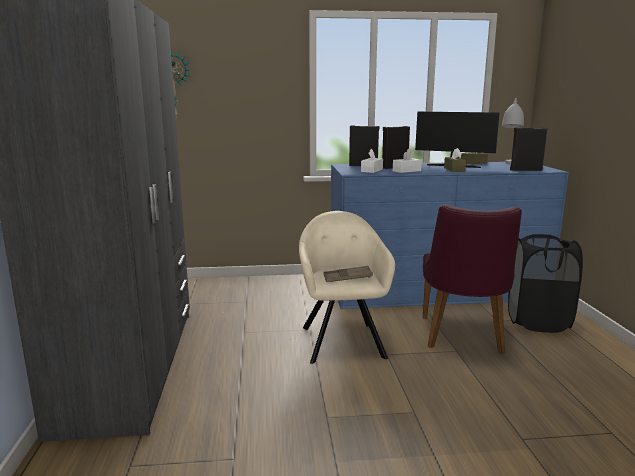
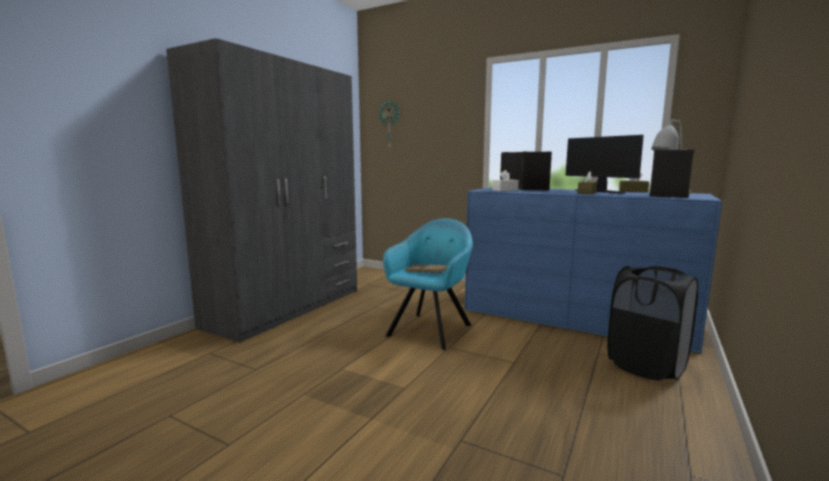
camera: 35 degrees right, 5 degrees down
(341, 339) = (431, 329): beige armchair -> turquoise armchair
(406, 171) = (535, 191): white tissue box -> none
(463, 338) = (537, 355): purple chair -> none

